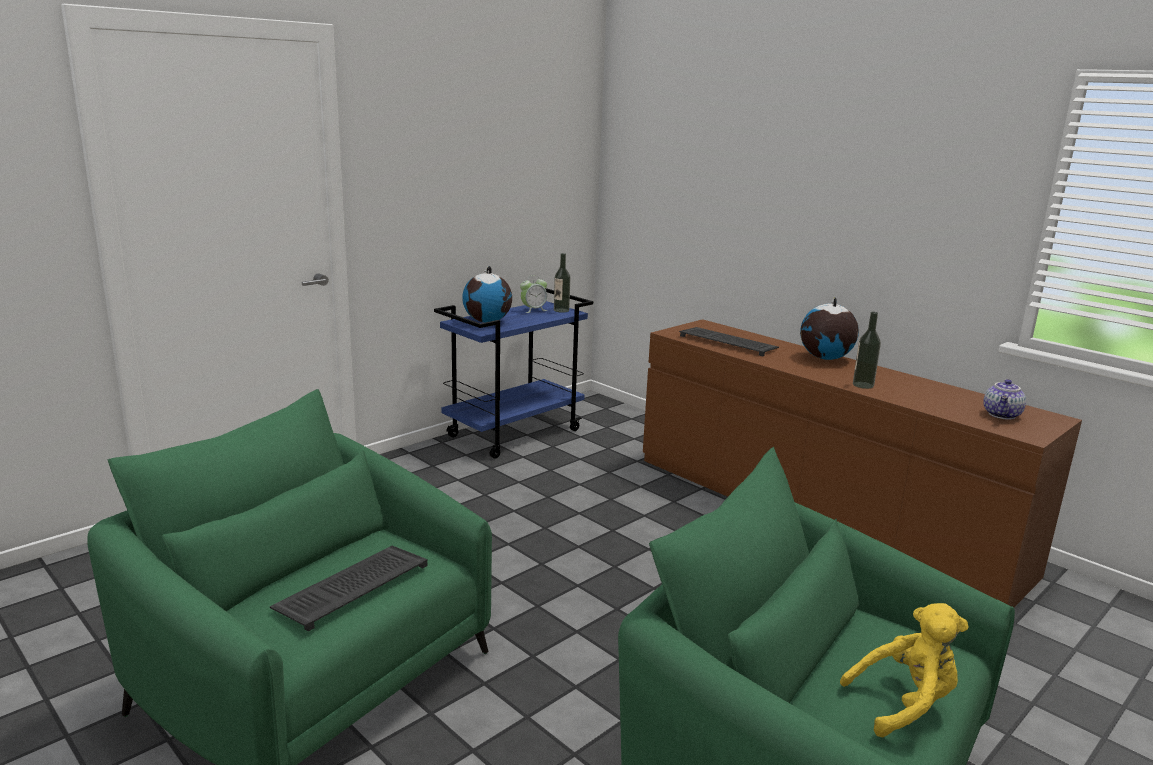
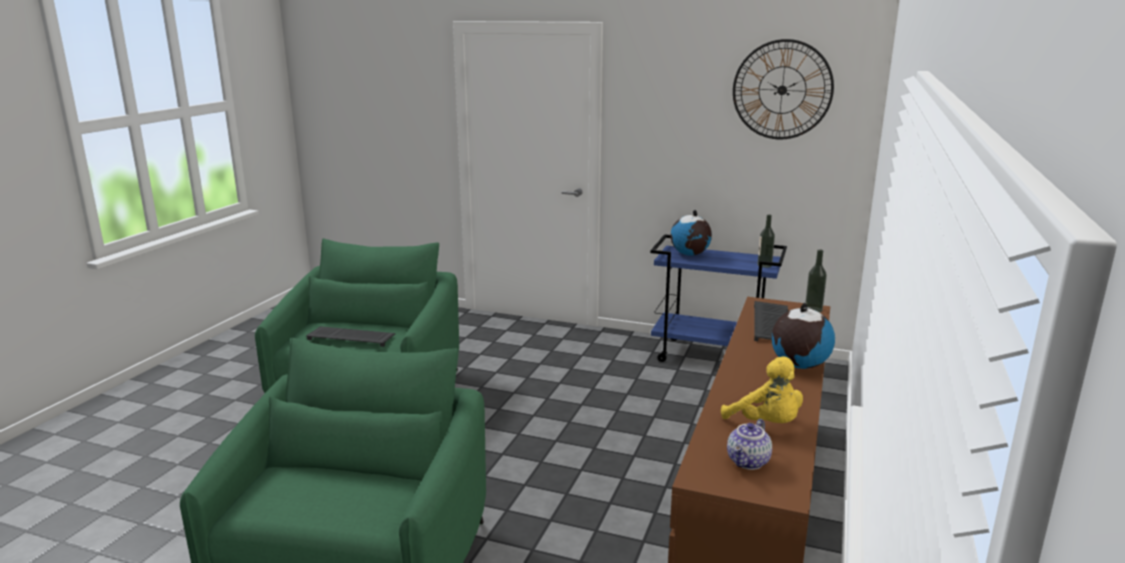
camera: 65 degrees right, 0 degrees up
(528, 116) = (782, 90): none -> wall clock
(533, 310) = (746, 258): alarm clock -> none
(863, 385) = (739, 388): bottle -> bottle (813, 310)
(904, 704) = (310, 506): yellow plush toy -> yellow plush toy (766, 424)
(1002, 415) = (749, 462): teapot -> teapot turned 60 degrees counterclockwise

